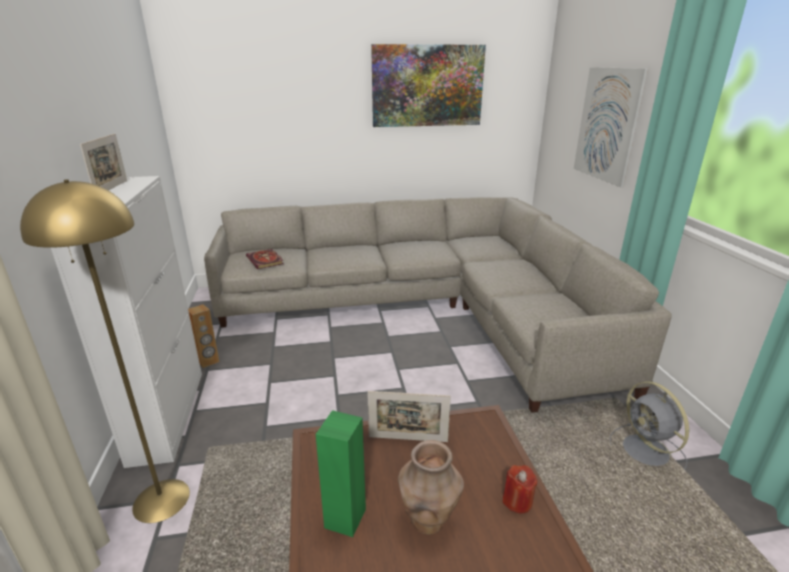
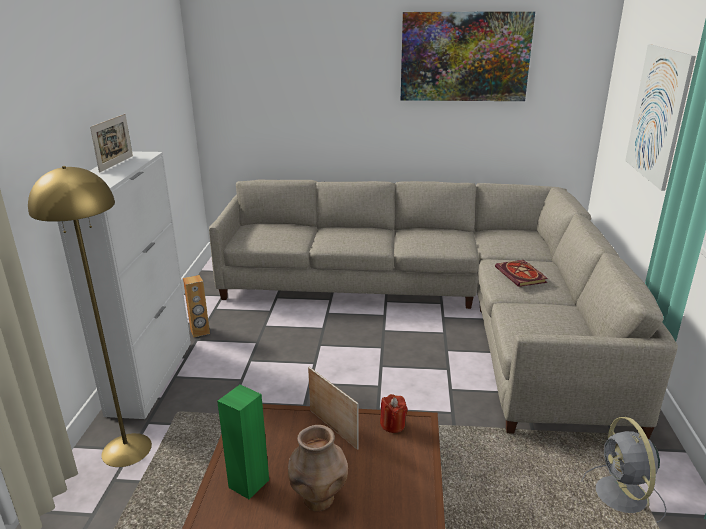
camera: 15 degrees right, 0 degrees up
(266, 261) = (271, 236): book -> book (522, 275)
(408, 439) = (333, 429): picture frame -> picture frame turned 150 degrees counterclockwise
(517, 501) = (408, 501): red candle -> red candle (393, 425)

